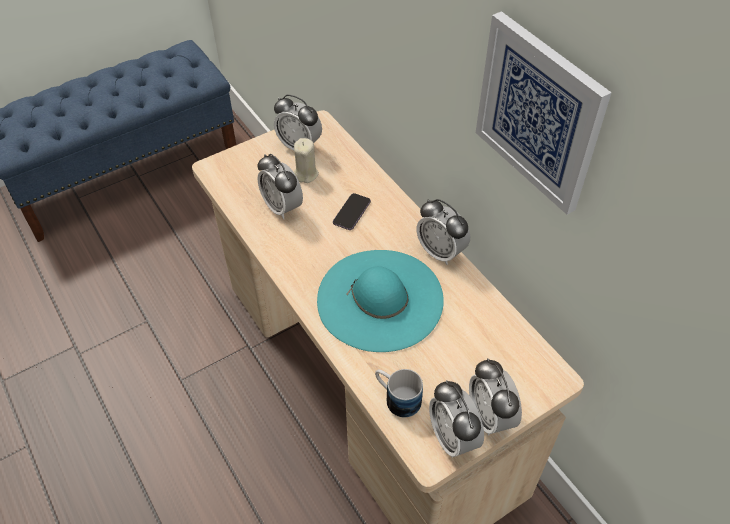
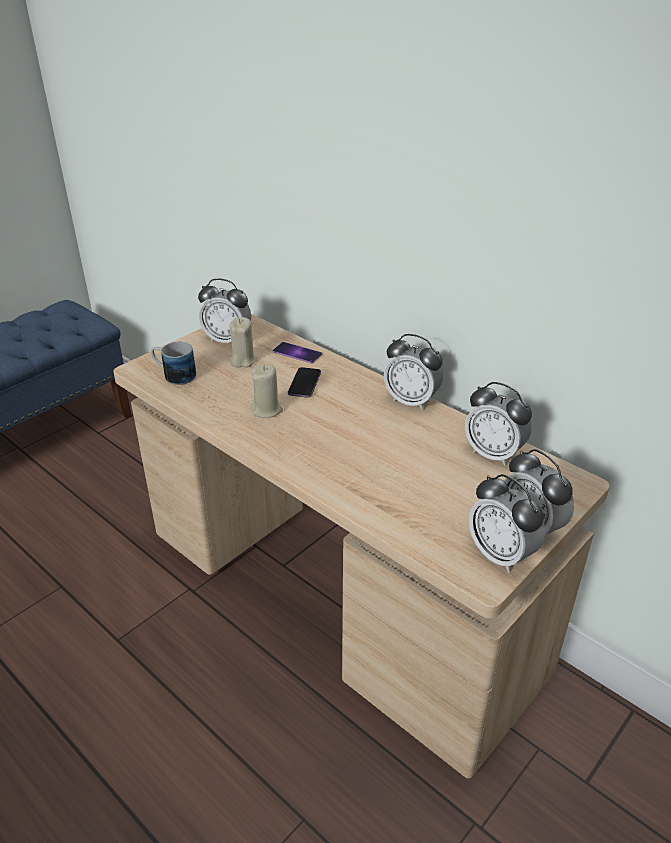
camera: 15 degrees left, 15 degrees down
(282, 207) = (227, 390): alarm clock -> alarm clock (493, 454)
(309, 237) = (267, 410): none -> beige candle
(357, 173) = (297, 353): none -> phone
(380, 299) = (366, 449): turquoise hat -> none
(396, 398) = (422, 530): mug -> mug (174, 375)
(539, 113) = (516, 187): picture -> none

